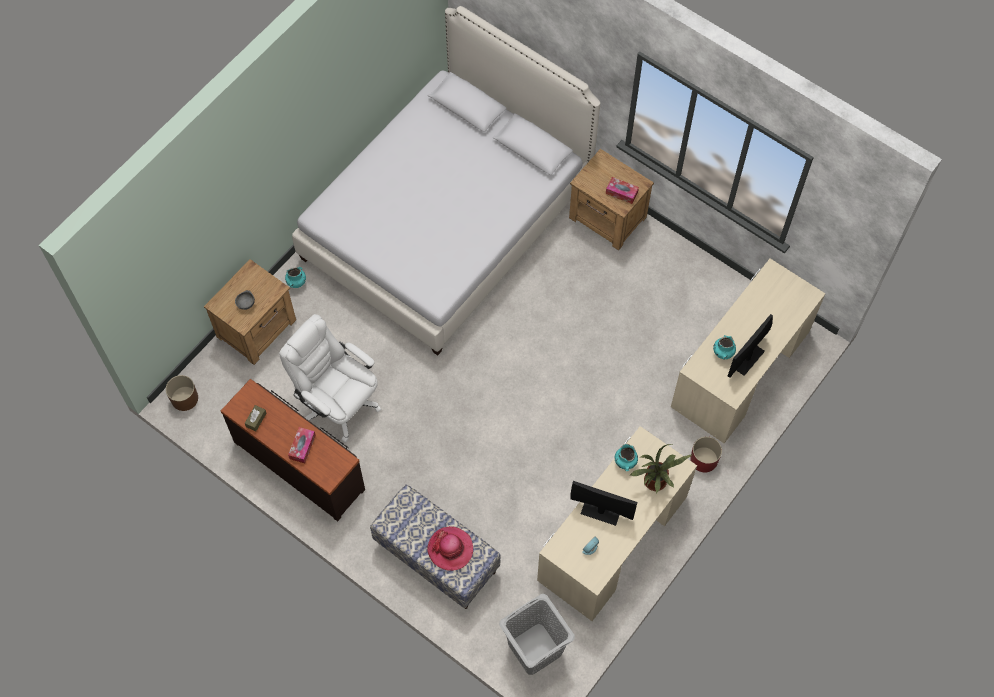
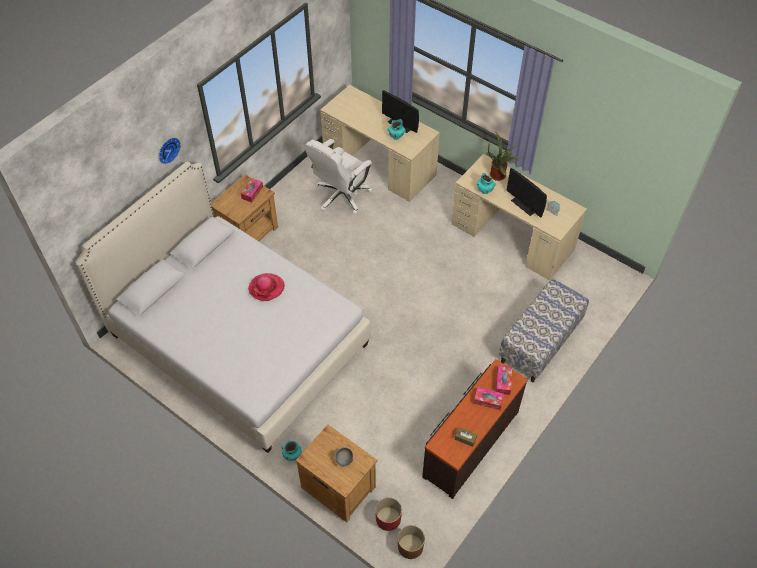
camera: 90 degrees left, 10 degrees down
(326, 465) = (503, 382): none -> tissue box
(338, 403) = (412, 416): white office chair -> white office chair (341, 196)
(450, 549) = (553, 308): hat -> hat (266, 288)
(535, 649) = (600, 282): grey laundry basket -> none
(581, 55) = (168, 149): none -> wall clock
(600, 512) = (524, 205): monitor -> monitor turned 60 degrees counterclockwise
(704, 460) = (449, 185): red planter -> red planter (388, 518)

